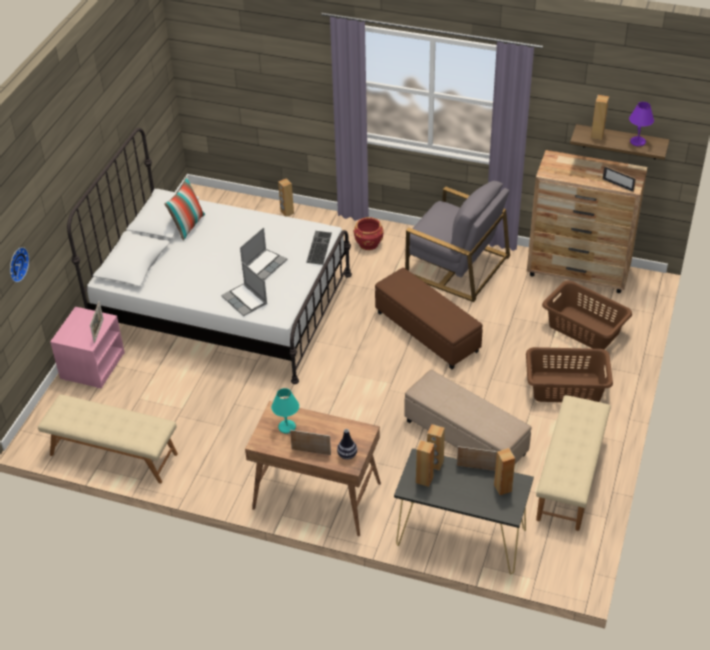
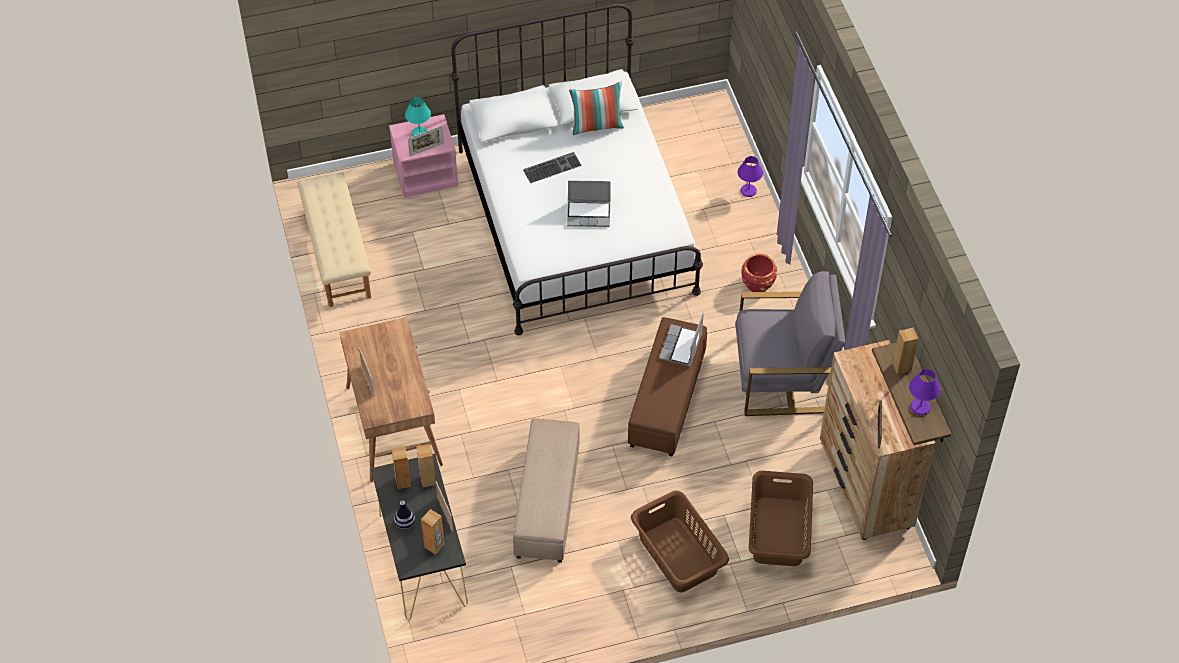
camera: 55 degrees right, 10 degrees up
(16, 264) = (367, 42): wall clock -> none
(245, 300) = (529, 228): laptop -> laptop (681, 347)
(287, 212) = (748, 191): brown speaker -> purple table lamp
(287, 427) = (384, 347): turquoise table lamp -> turquoise table lamp (419, 134)
(318, 247) = (647, 240): keyboard -> keyboard (552, 167)
(347, 455) = (382, 408): vase -> vase (405, 523)
(456, 265) = (786, 374): grey armchair -> grey armchair turned 90 degrees counterclockwise
(571, 477) = (558, 613): beige bench -> none

